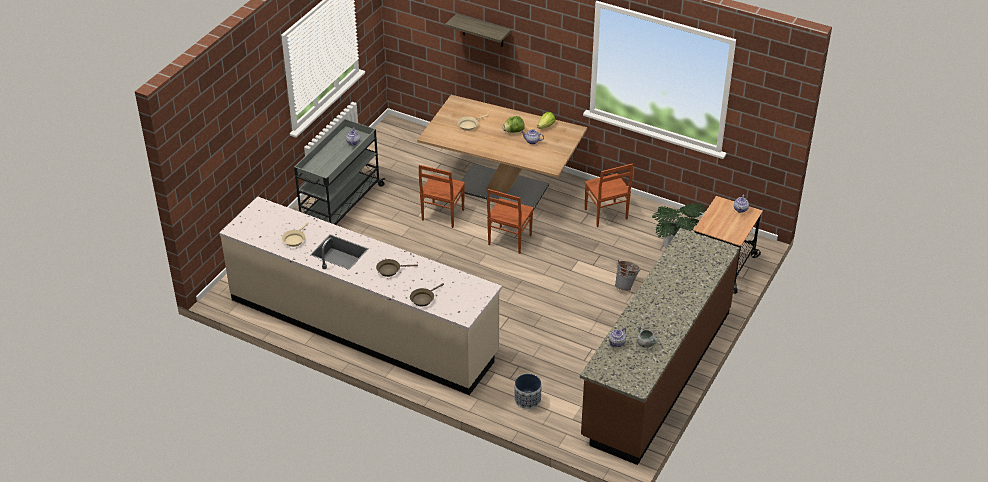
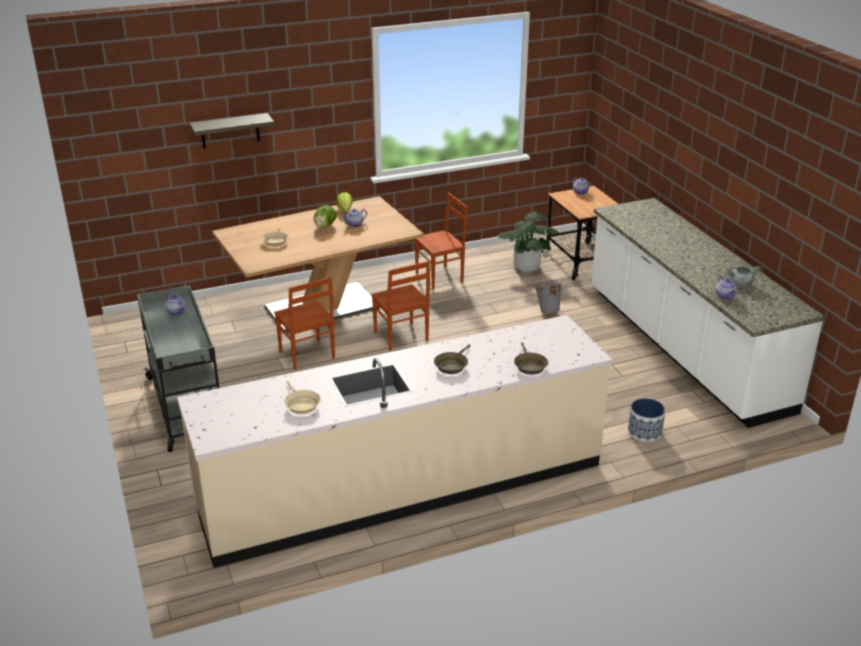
camera: 50 degrees left, 10 degrees down
(605, 214) = (440, 277): brown chair -> brown chair turned 45 degrees counterclockwise
(656, 374) = (683, 349): brown counter -> white counter

